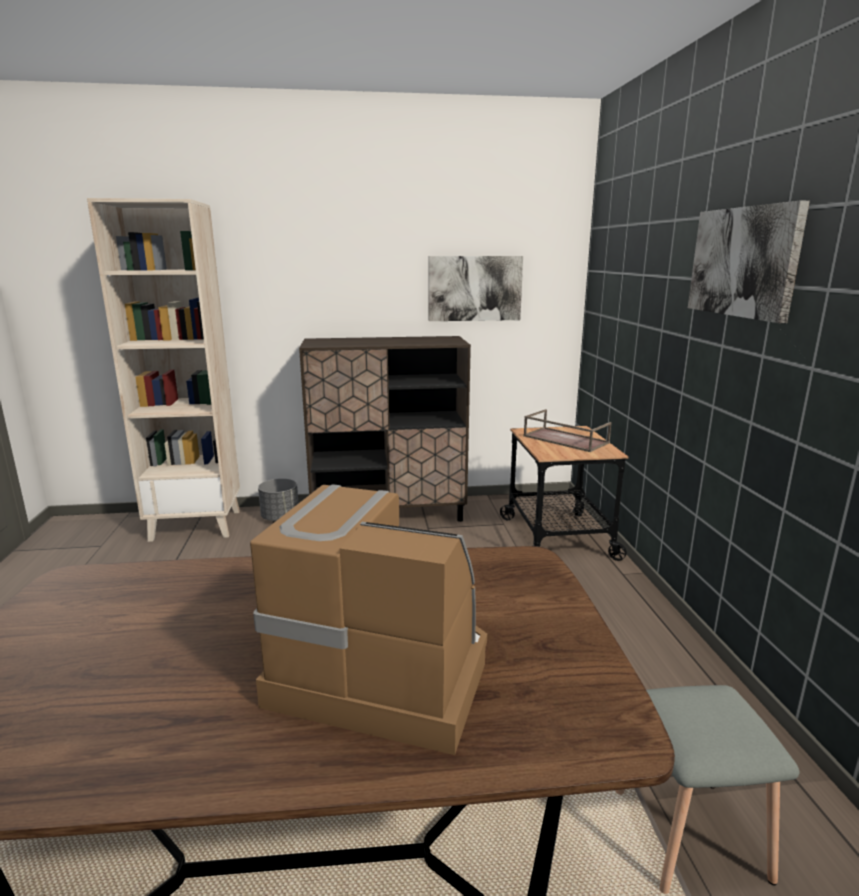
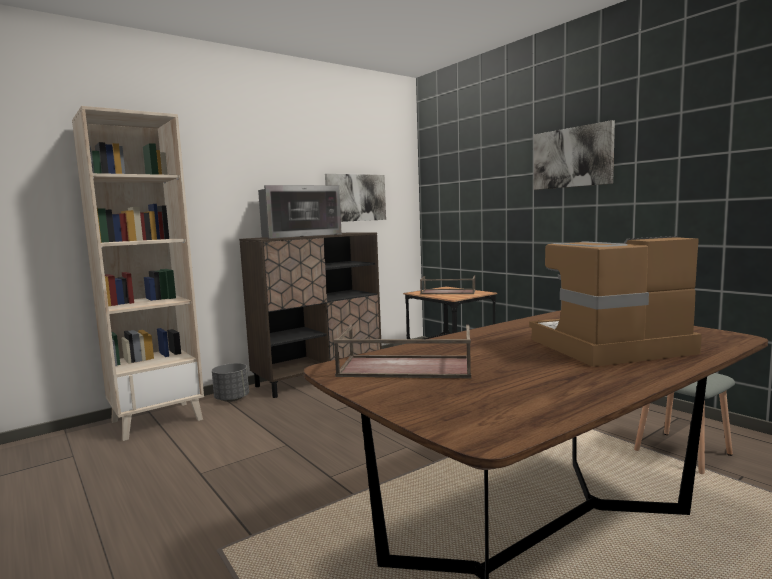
camera: 30 degrees left, 10 degrees down
(109, 608) = (404, 367): none -> brown tray
(366, 341) = (298, 236): none -> microwave

